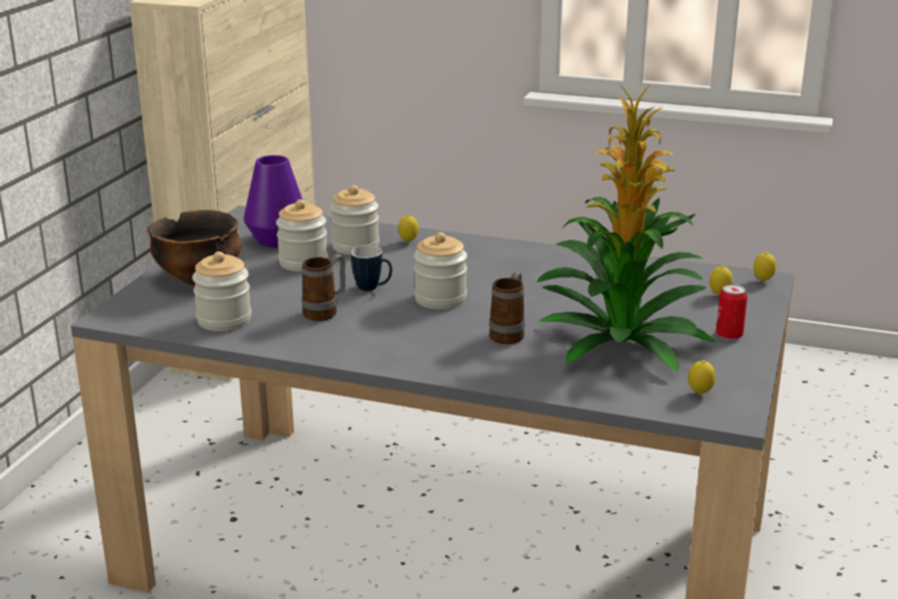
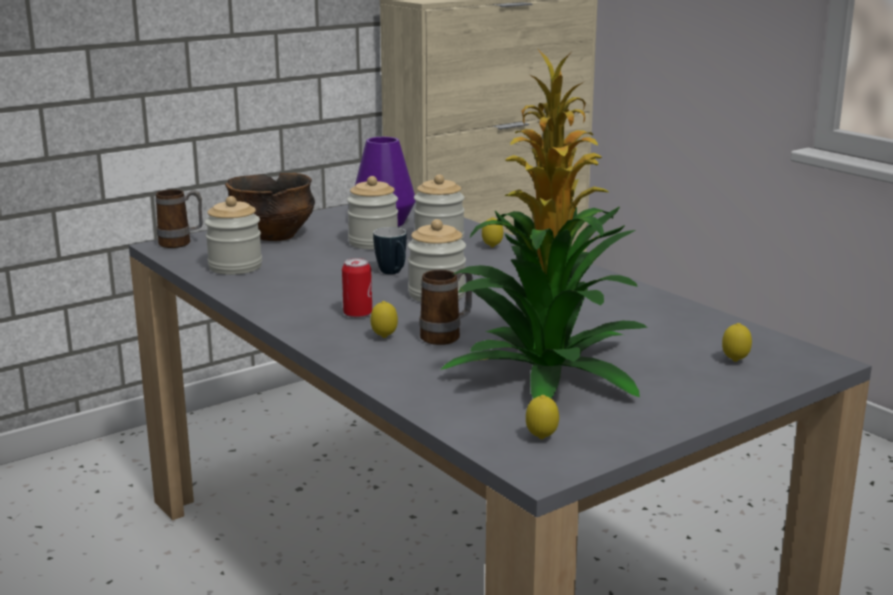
camera: 35 degrees right, 5 degrees down
(326, 312) = (322, 280): mug -> mug (181, 243)
(729, 335) = (676, 398): can -> can (357, 314)
(763, 281) = (815, 362): lemon -> lemon (384, 337)

